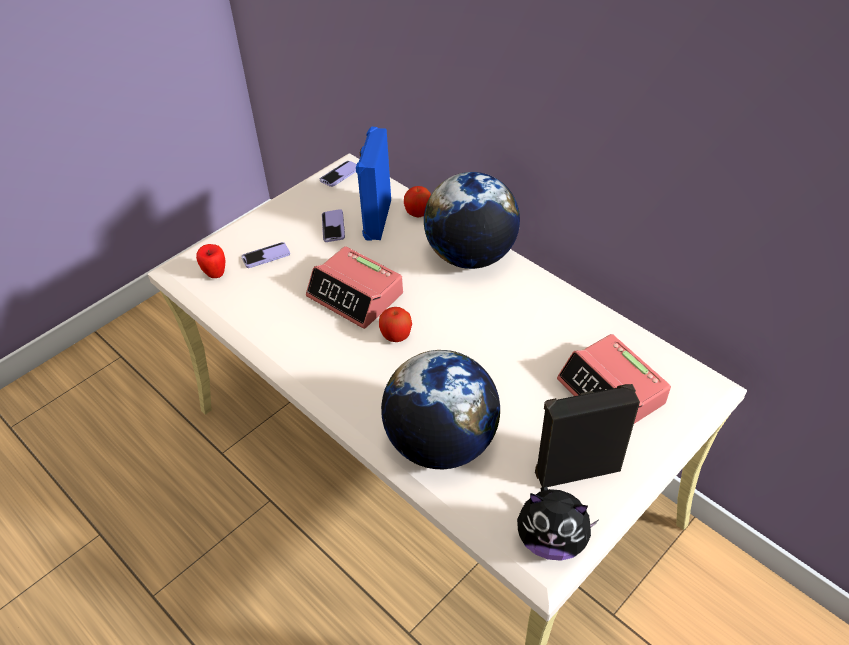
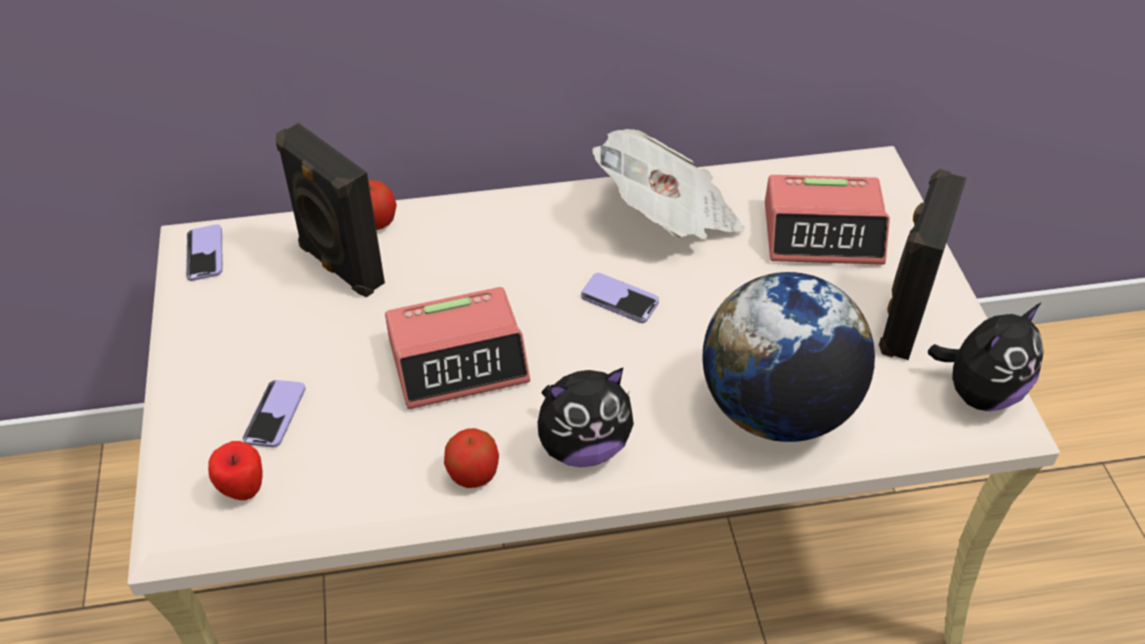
camera: 55 degrees left, 0 degrees up
(333, 227) = (302, 315): phone -> phone (619, 300)
(340, 374) = (583, 447): none -> plush toy
(376, 219) = (339, 267): blue speaker -> black speaker
(396, 335) = (570, 359): apple -> apple (473, 475)
(470, 256) = (506, 221): globe -> none
(545, 316) = (668, 217): none -> newspaper

